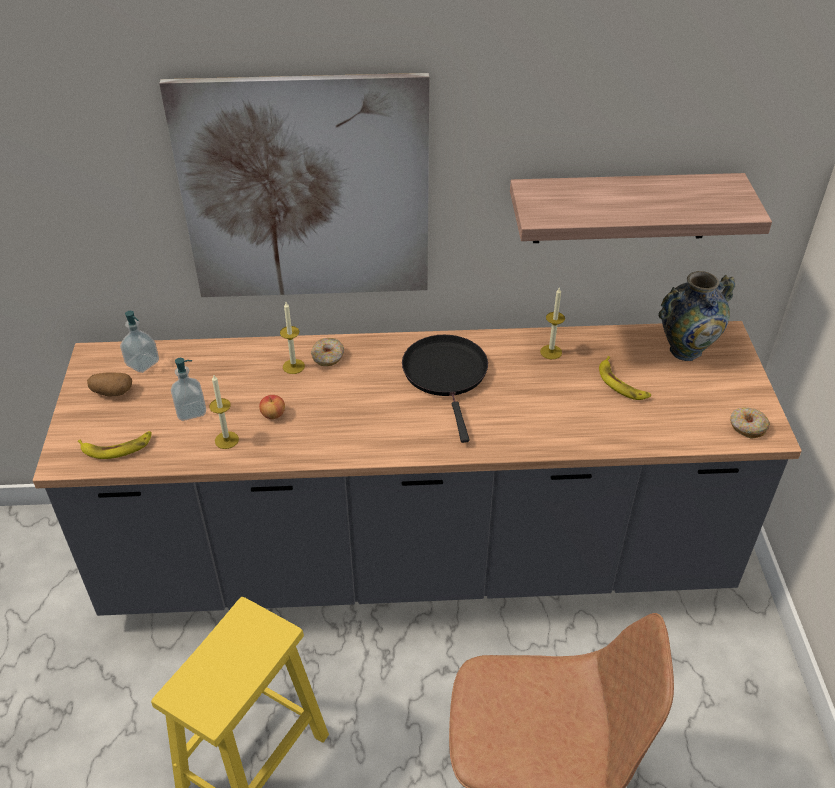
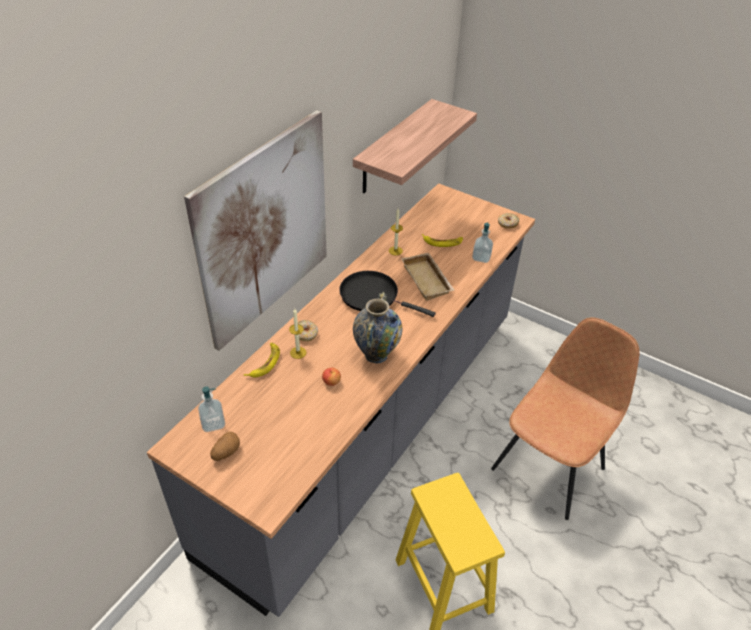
camera: 55 degrees left, 0 degrees up
(117, 447) = (284, 472): banana -> banana (265, 363)
(191, 411) = (288, 419): soap dispenser -> soap dispenser (481, 257)
(226, 440) = (332, 413): candle -> none
(531, 407) = (428, 280): none -> beige tray
(685, 350) = (441, 210): vase -> vase (376, 354)

